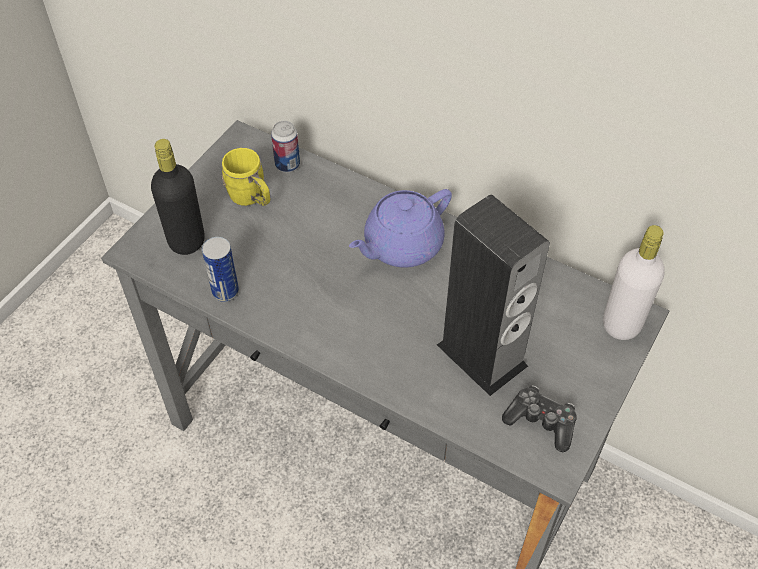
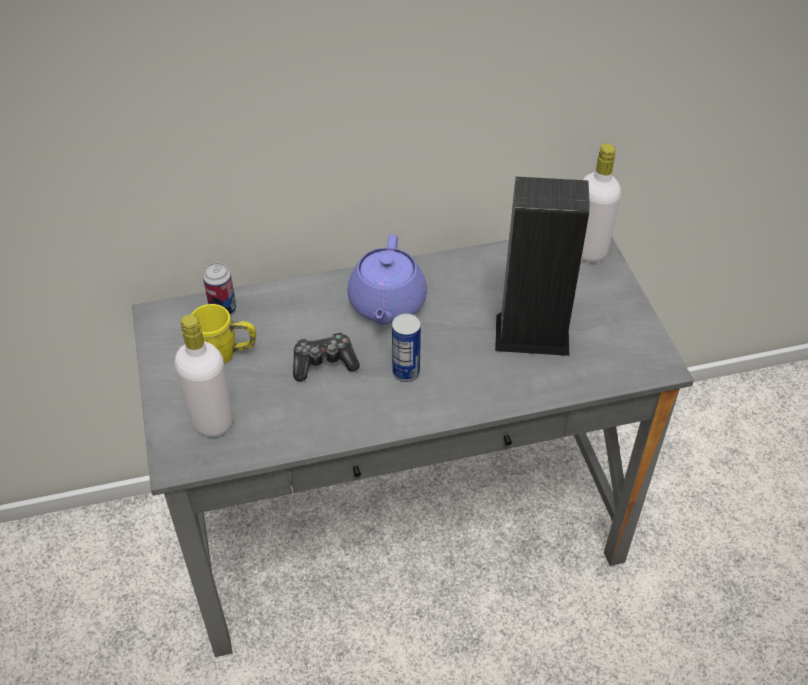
camera: 45 degrees left, 5 degrees down
(186, 241) = (212, 422): black bottle -> white bottle
(225, 292) = (296, 433): can -> can (406, 372)
(541, 422) = (618, 346): game controller -> game controller (324, 363)

